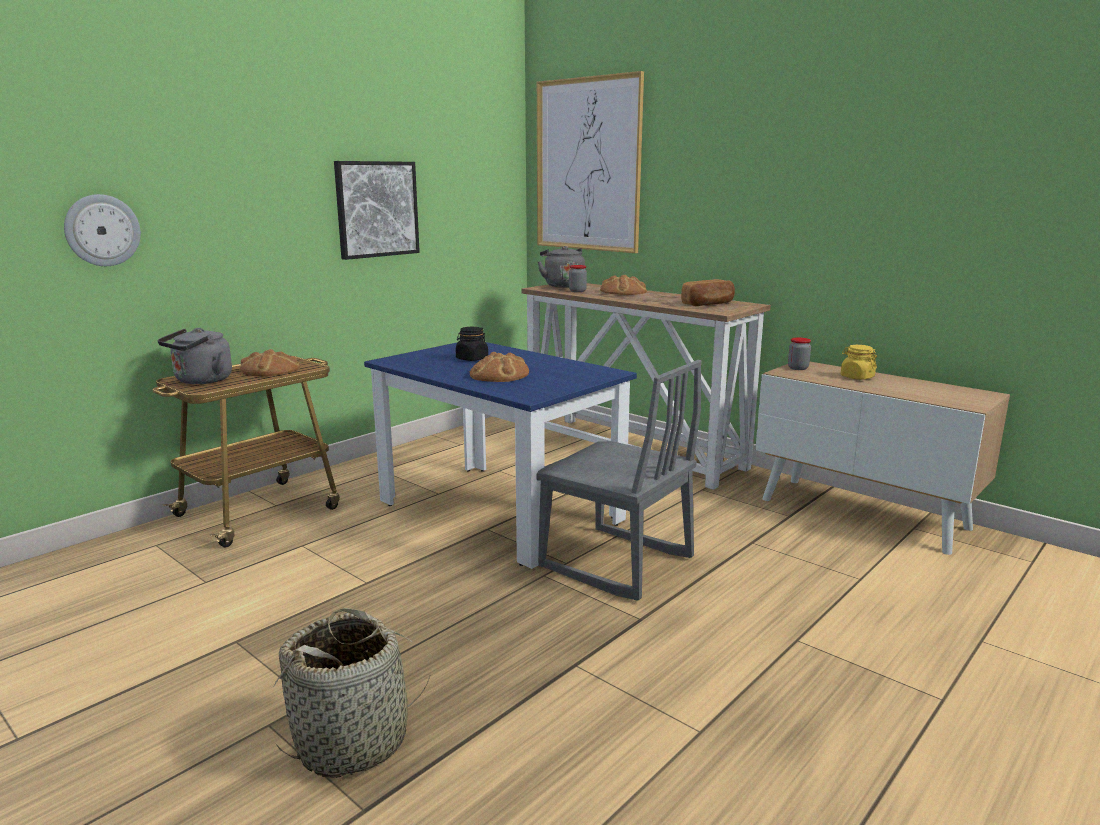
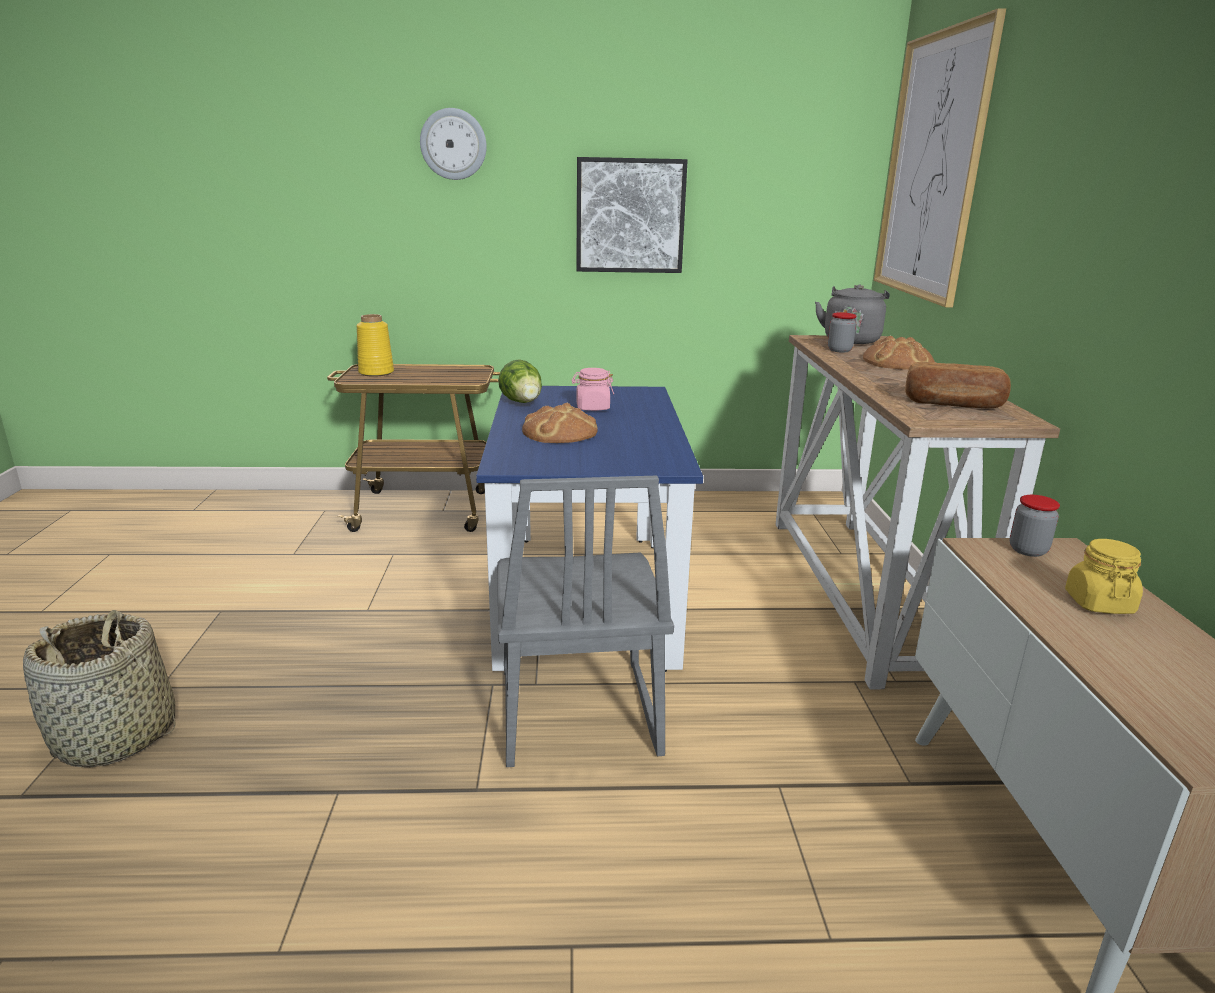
camera: 45 degrees right, 5 degrees up
(102, 230) = (327, 220): wall clock -> wall clock (453, 144)
(201, 381) = (376, 372): grey kettle -> yellow vase
(270, 370) = (441, 375): bread -> none
(419, 367) = (523, 403): none -> lettuce
(472, 359) = (592, 408): black jar -> pink jar

